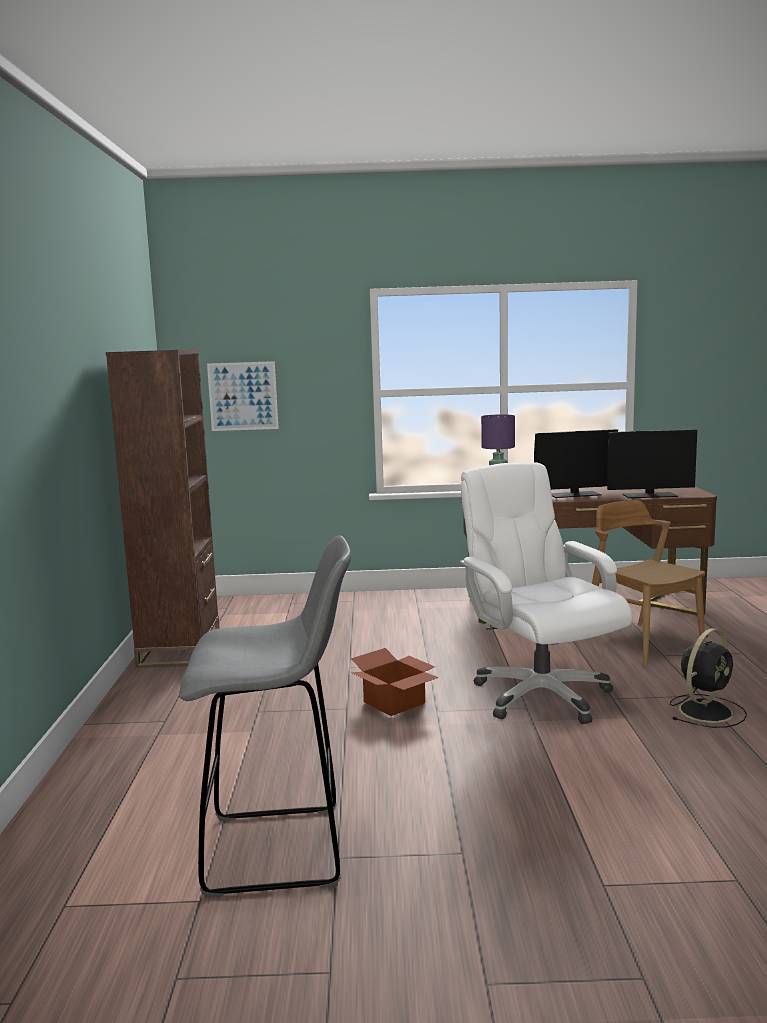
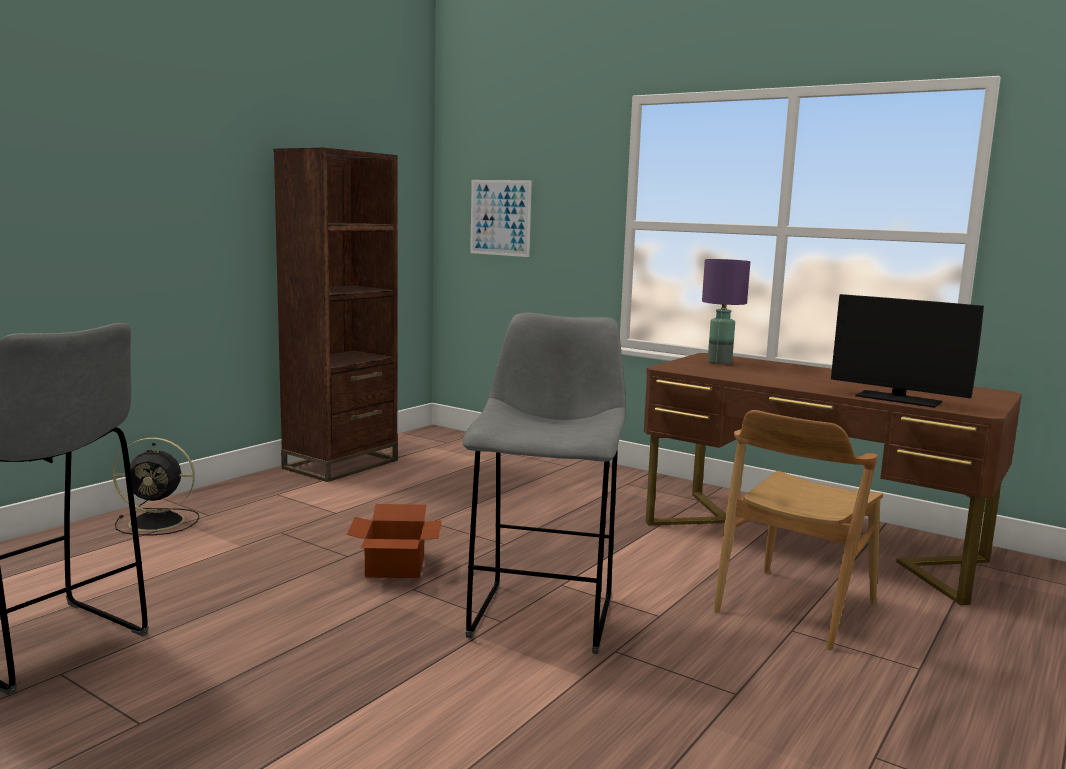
camera: 35 degrees right, 0 degrees up
(540, 695) = (543, 615): white office chair -> grey stool
(574, 494) = (799, 380): monitor -> none
(642, 643) = (794, 607): brown chair -> brown chair turned 150 degrees counterclockwise
(706, 711) = (701, 714): black fan -> black fan (159, 522)

